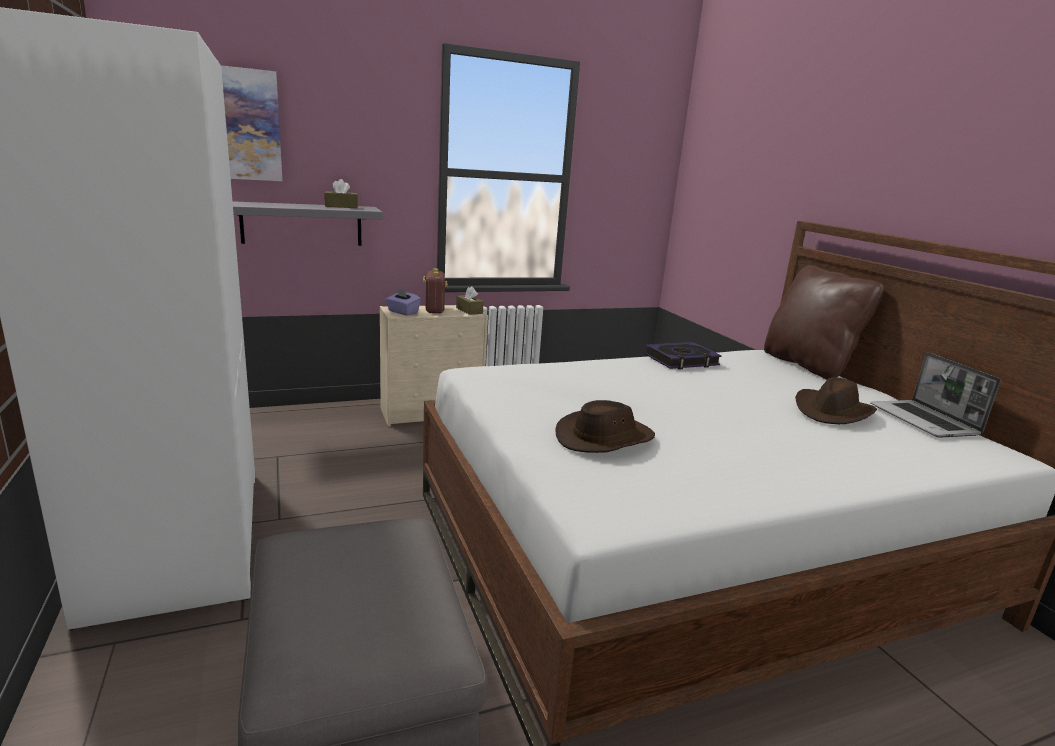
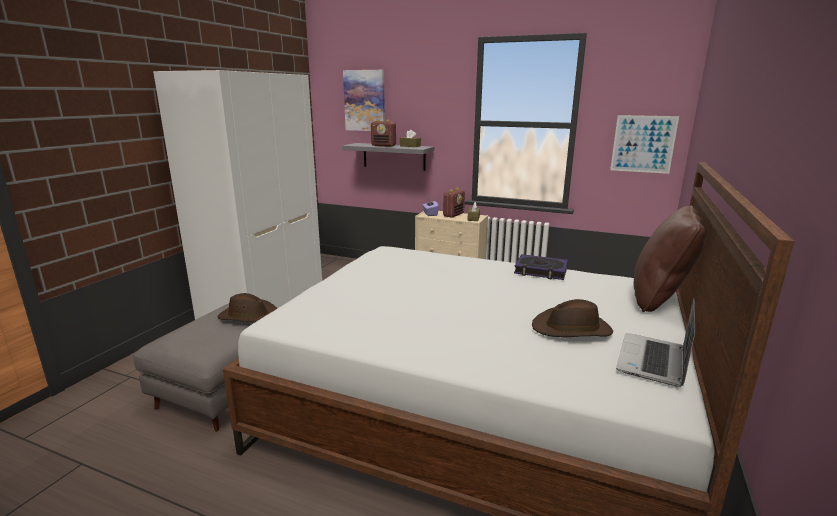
camera: 45 degrees right, 0 degrees up
(299, 206) = (384, 146): none -> radio
(604, 438) = (366, 294): brown hat -> brown hat (249, 315)
(635, 202) = (643, 144): none -> picture

